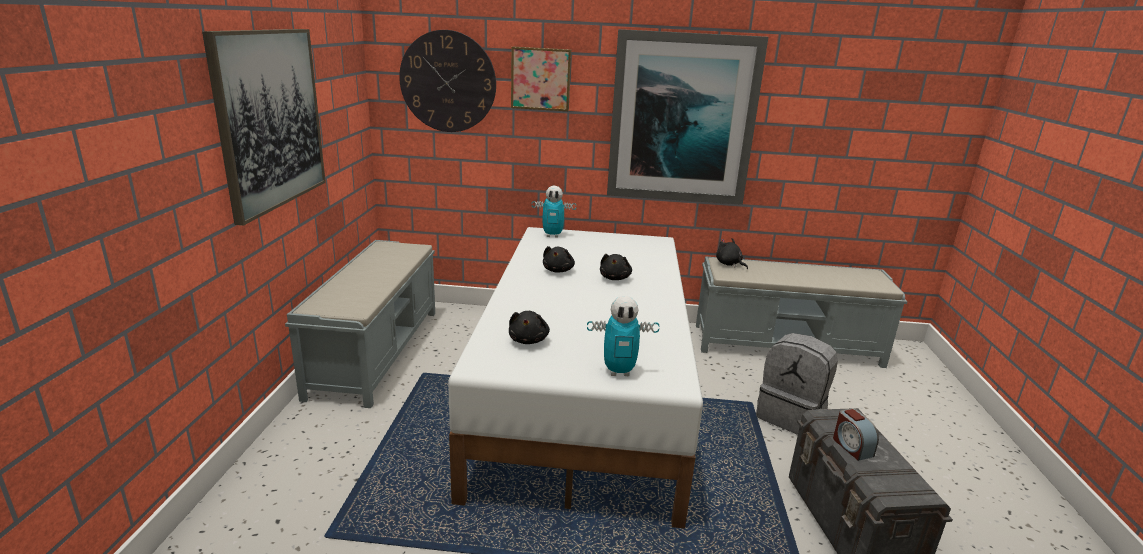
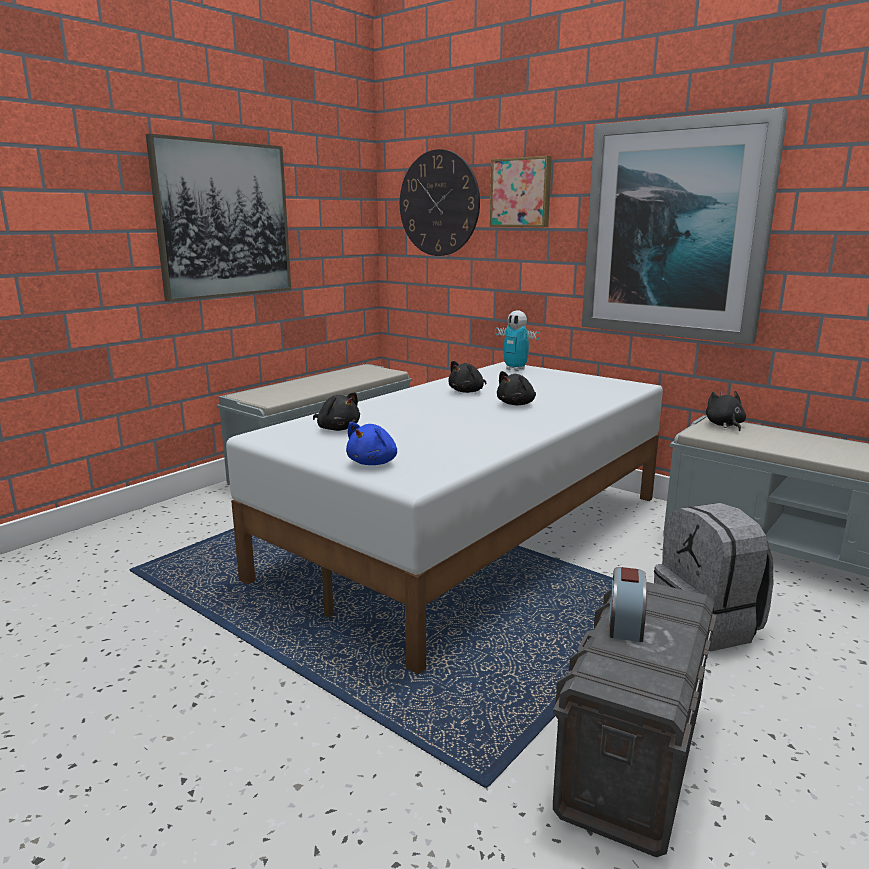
camera: 35 degrees right, 5 degrees down
(529, 340) = (337, 428): black plush toy -> black plush toy turned 90 degrees counterclockwise
(619, 371) = (374, 463): toy robot -> blue plush toy

